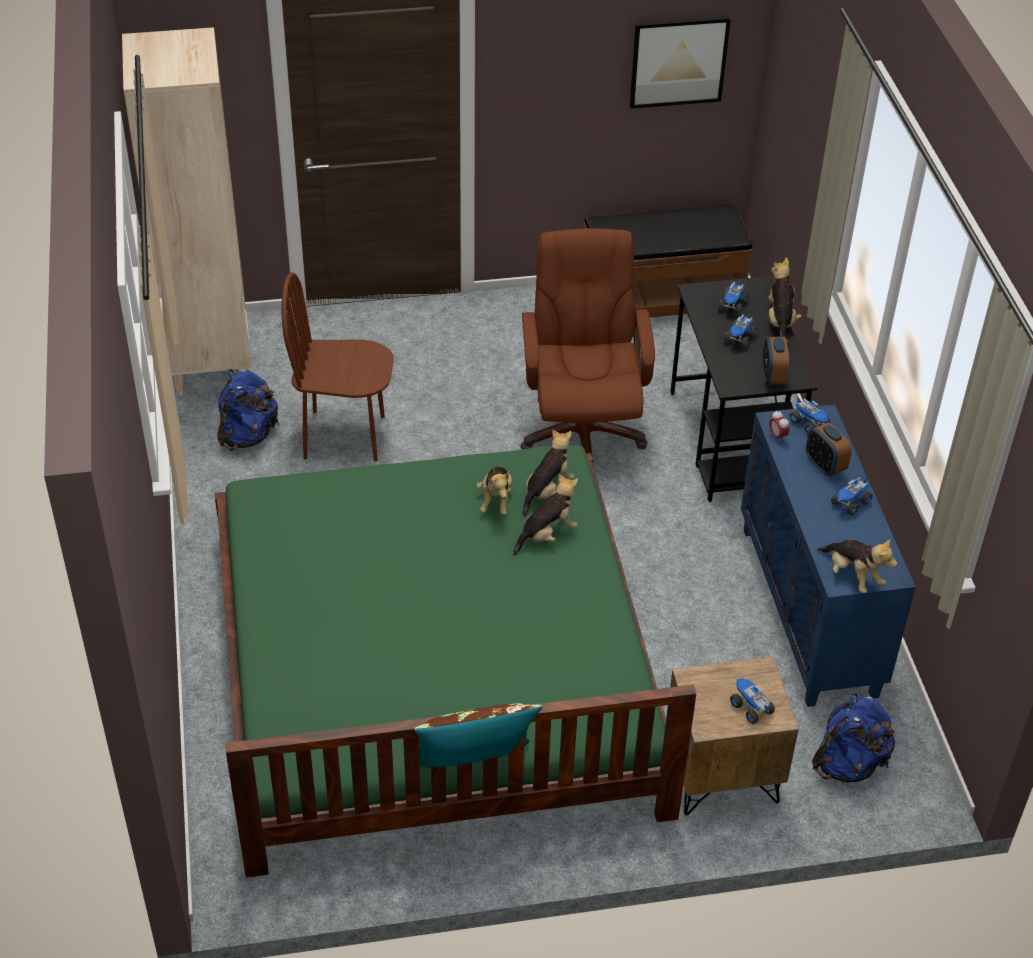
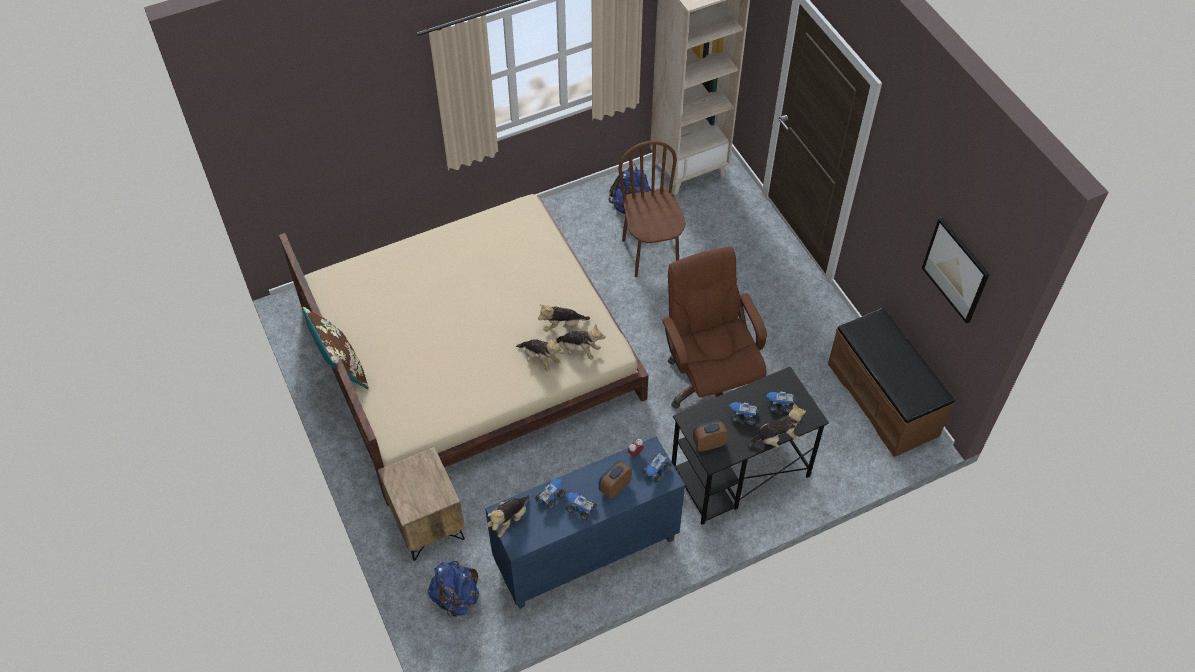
camera: 75 degrees right, 10 degrees up
(434, 669) = (469, 353): green bed -> beige bed
(581, 434) = (708, 382): brown office chair -> brown office chair turned 90 degrees counterclockwise
(750, 708) = (412, 495): toy truck -> toy truck (550, 497)

